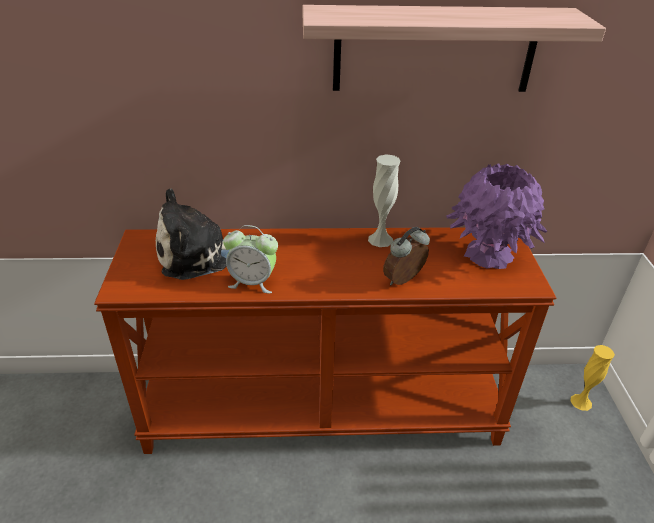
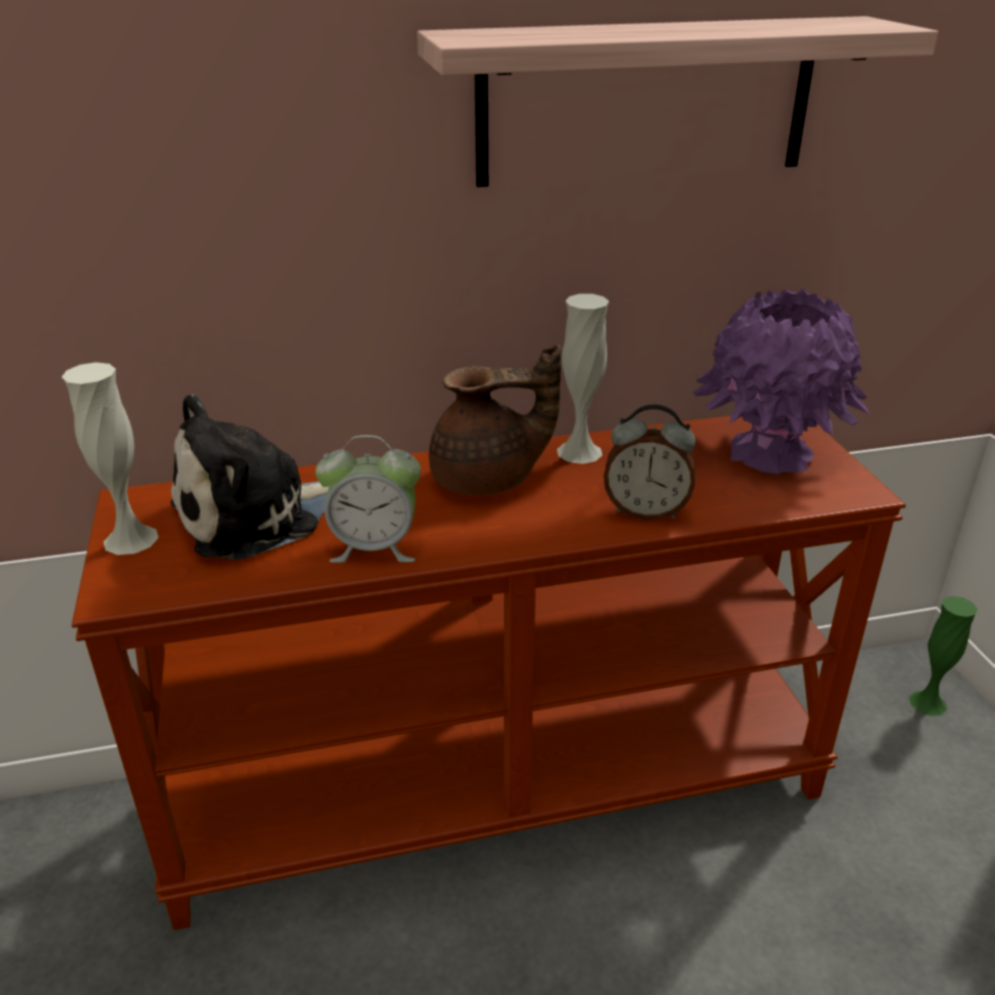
camera: 10 degrees left, 5 degrees down
(133, 260) = (131, 539): none -> white vase
(325, 250) = (488, 480): none -> brown teapot
(404, 281) = (646, 511): alarm clock -> alarm clock turned 120 degrees counterclockwise
(581, 402) = (927, 703): yellow vase -> green vase

